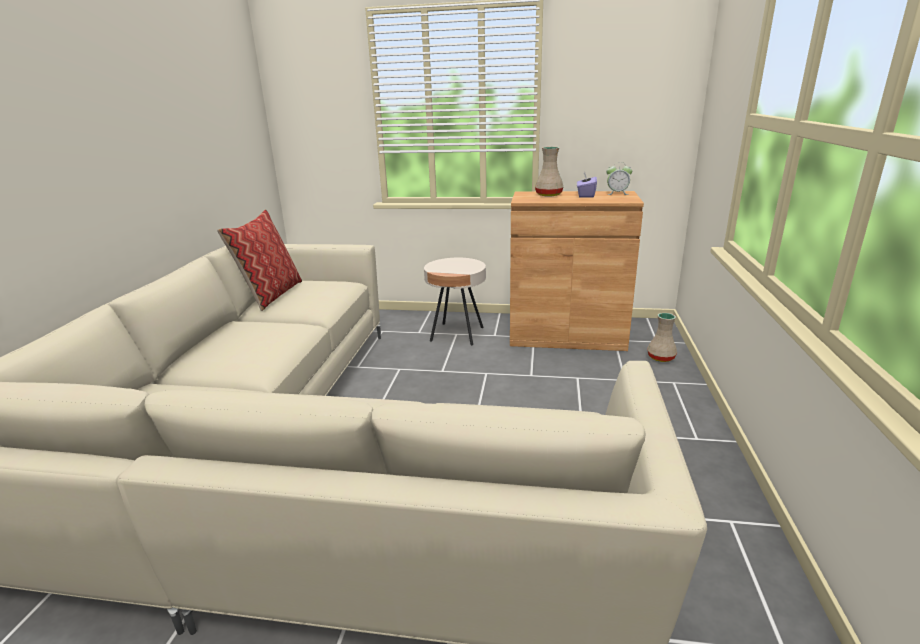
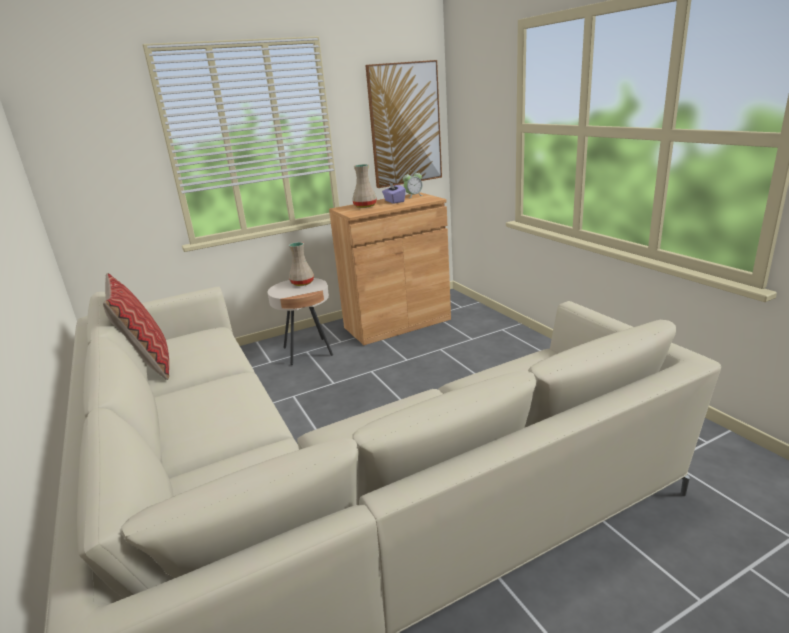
camera: 35 degrees left, 0 degrees up
(639, 107) = (405, 124): none -> picture
(661, 357) = (476, 316): beige vase -> beige vase (302, 283)

